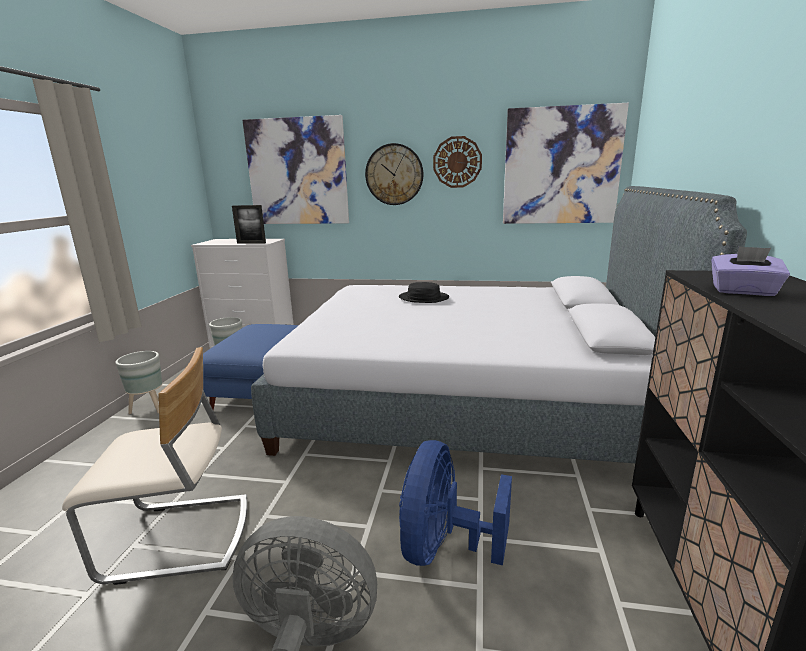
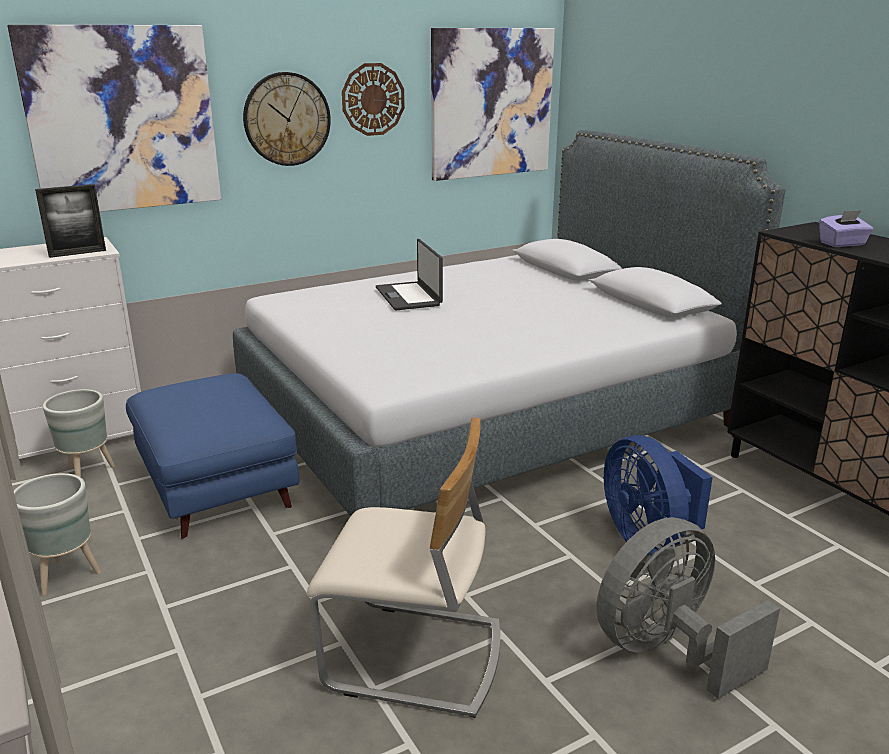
camera: 40 degrees left, 5 degrees up
(178, 539) = (414, 657): beige chair -> beige chair turned 60 degrees clockwise
(423, 298) = (409, 296): black hat -> laptop

